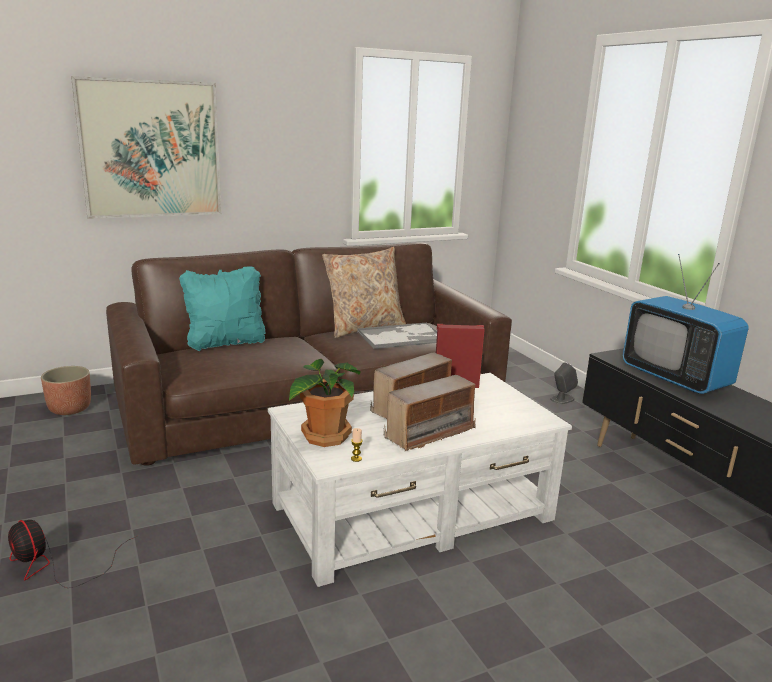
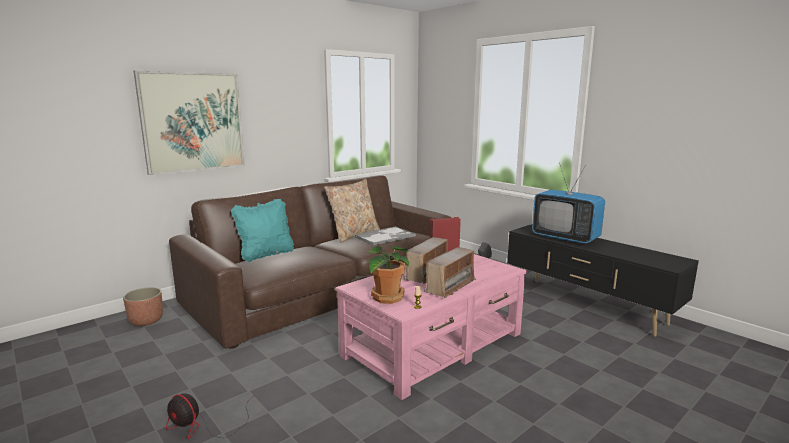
camera: 15 degrees left, 5 degrees down
(414, 512) = (435, 344): white coffee table -> pink coffee table

